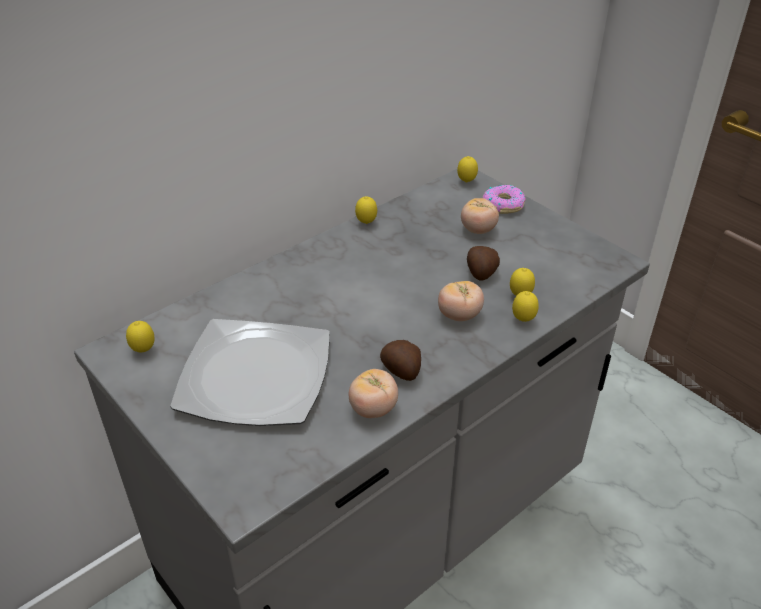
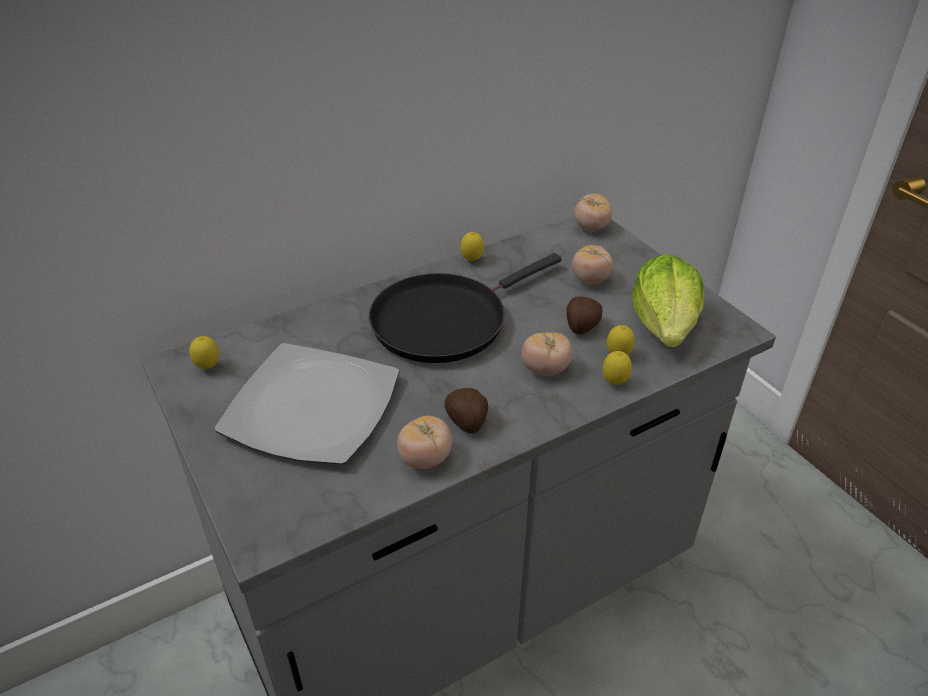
camera: 10 degrees right, 0 degrees up
(357, 281) = (445, 320): none -> black frying pan
(466, 182) = (591, 227): lemon -> tomato
(503, 205) = (625, 255): donut -> none
(554, 264) = (665, 326): none -> lettuce

